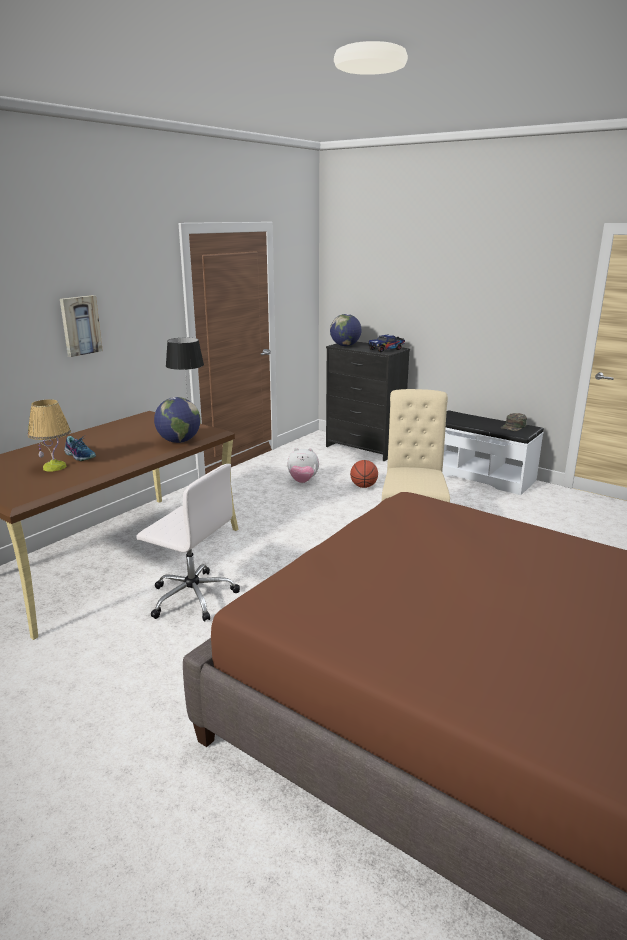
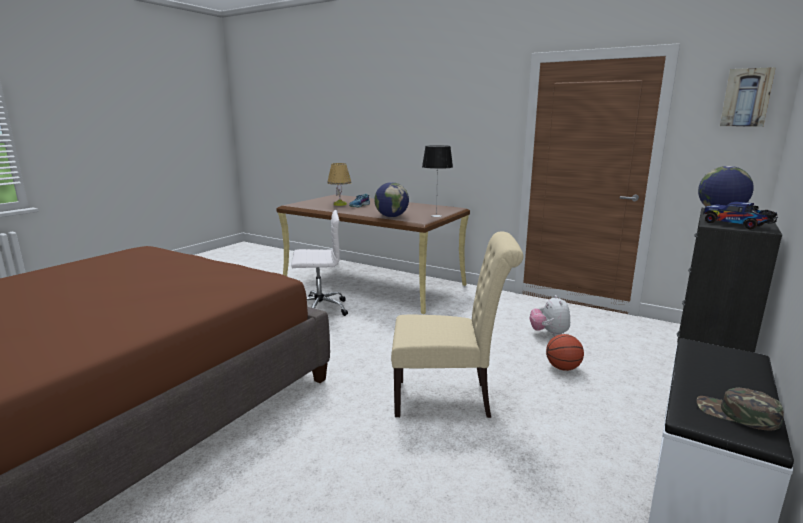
camera: 85 degrees right, 5 degrees down
(80, 325) = (427, 131): picture -> picture (746, 97)
(191, 596) = (318, 309): white office chair -> white office chair turned 120 degrees counterclockwise

